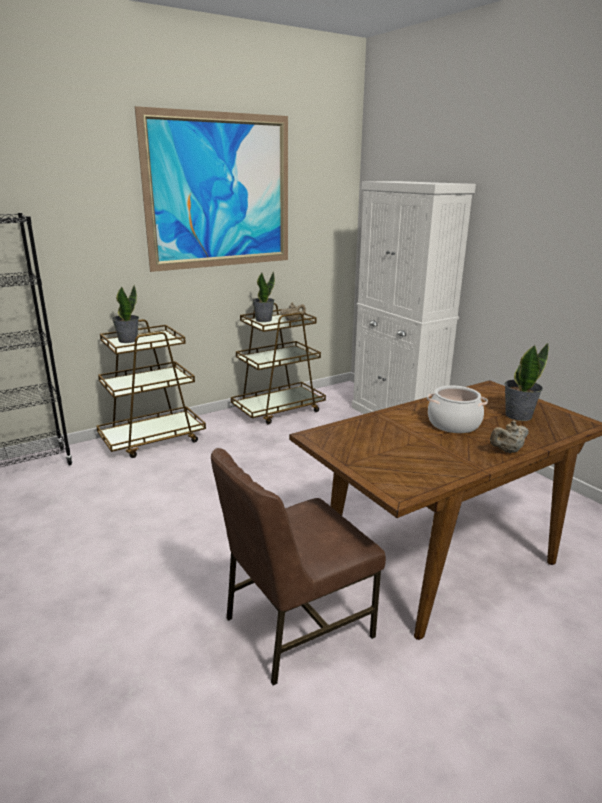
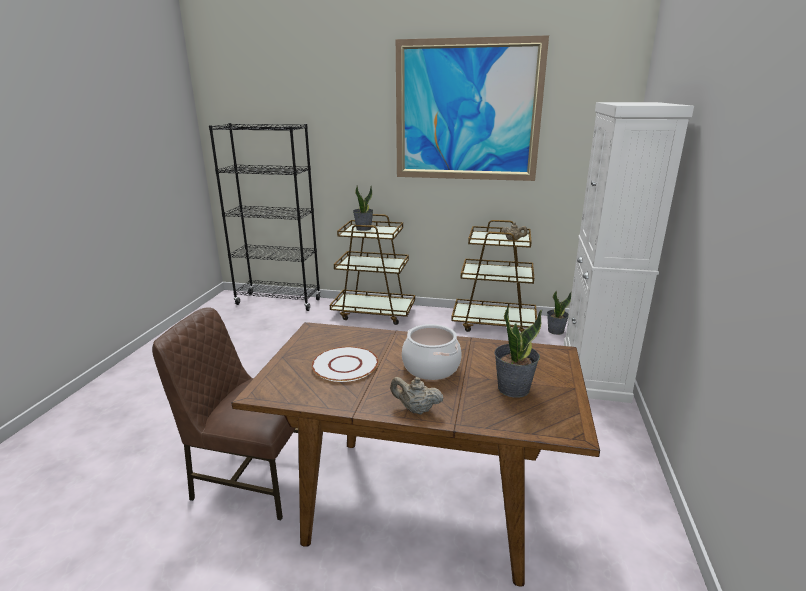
camera: 45 degrees right, 0 degrees up
(263, 320) = (490, 234): potted plant -> potted plant (555, 331)
(403, 448) = (345, 365): none -> white plate

